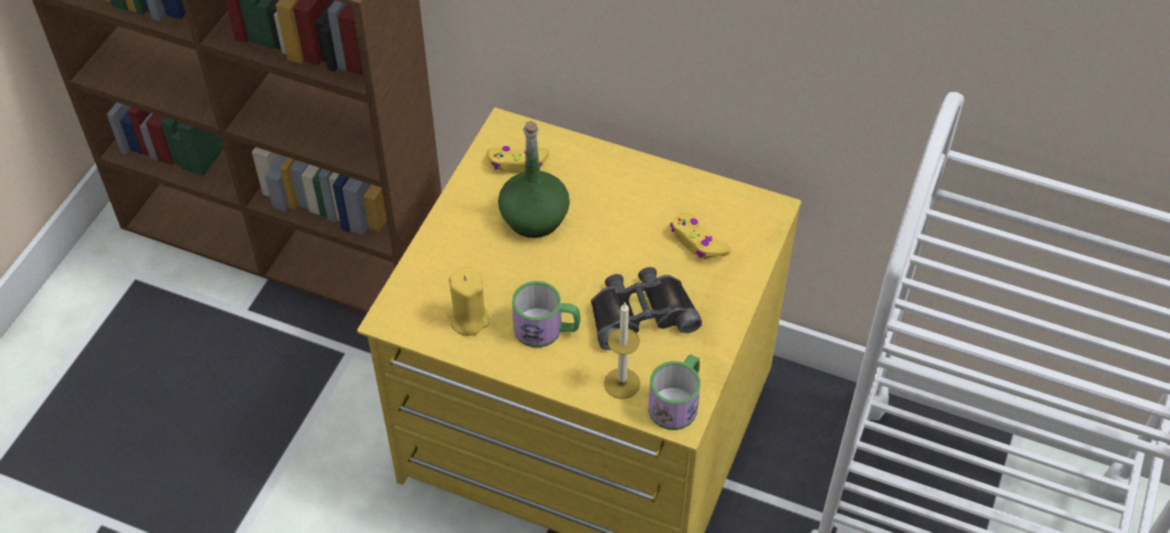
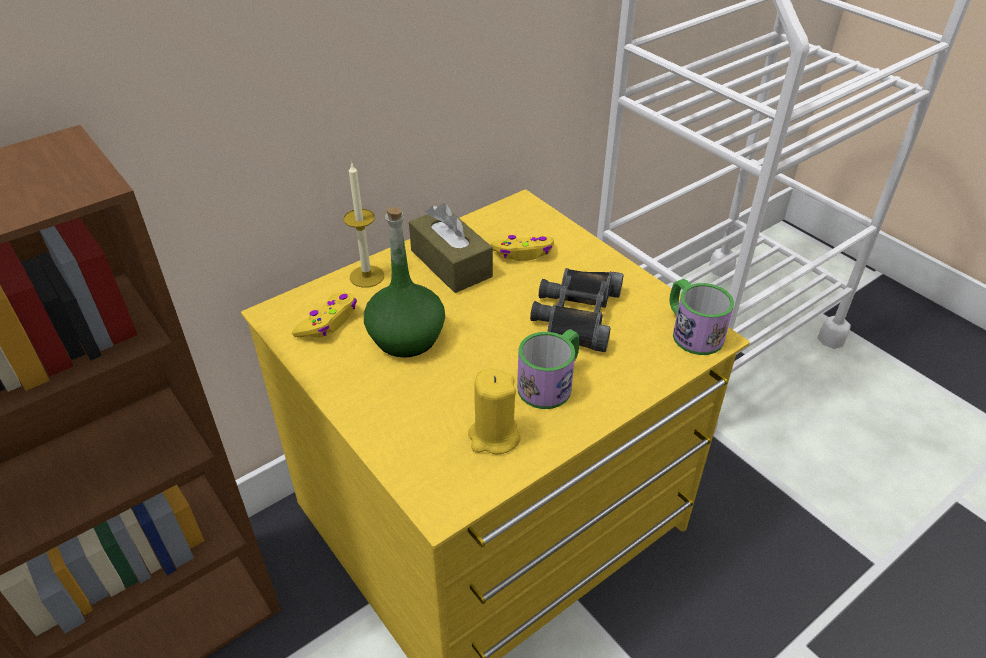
camera: 60 degrees left, 10 degrees down
(622, 383) = (650, 357): candle -> candle (367, 276)
(644, 200) = (451, 263): none -> brown tissue box

